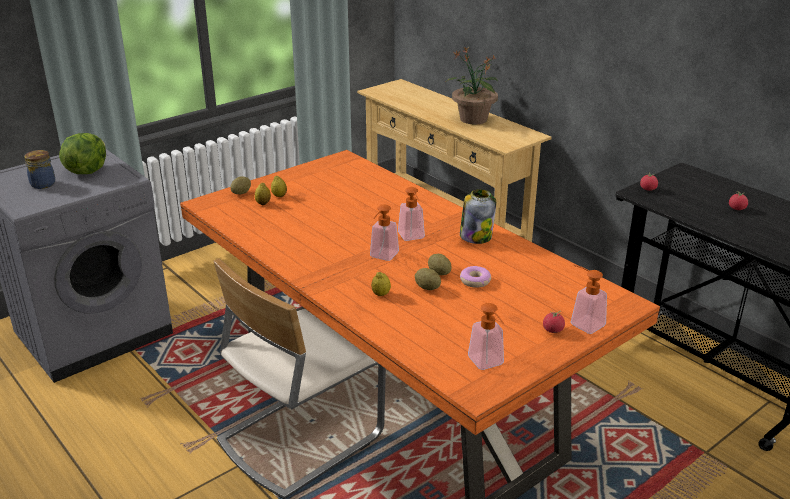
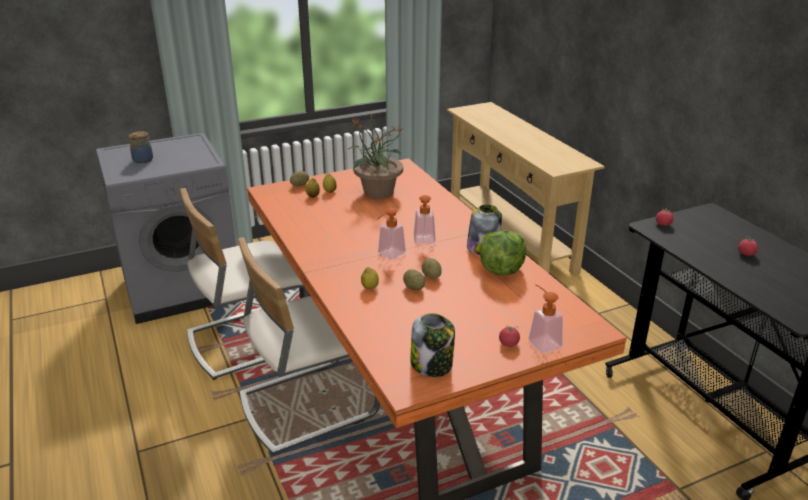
camera: 15 degrees right, 0 degrees up
(86, 171) = (181, 153): lettuce -> lettuce (501, 270)
(199, 379) = (247, 340): none -> beige chair
(473, 119) = (537, 143): potted plant -> potted plant (377, 192)
(475, 281) = (460, 288): donut -> none
(488, 364) = (432, 365): soap dispenser -> jar

